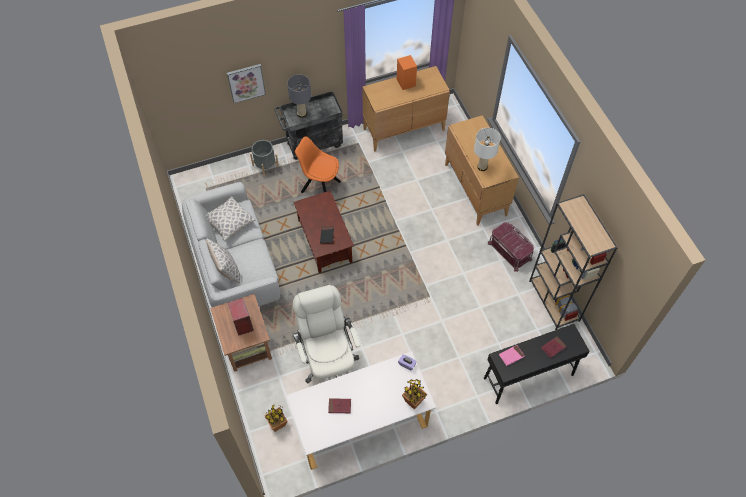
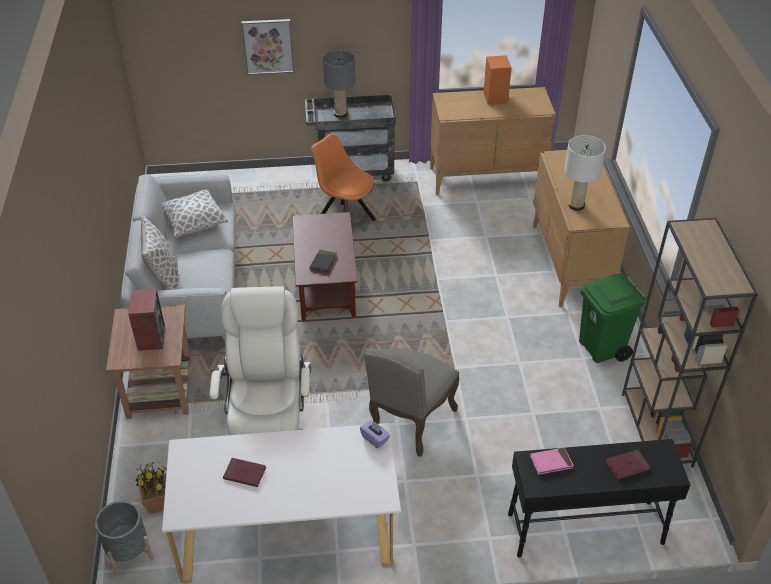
camera: 15 degrees right, 15 degrees down
(265, 166) = (279, 185): grey planter -> grey planter (128, 552)
(409, 331) = (408, 423): none -> grey chair
(414, 401) = (366, 493): potted plant -> none
(510, 251) = (602, 348): red storage box -> green trash can

